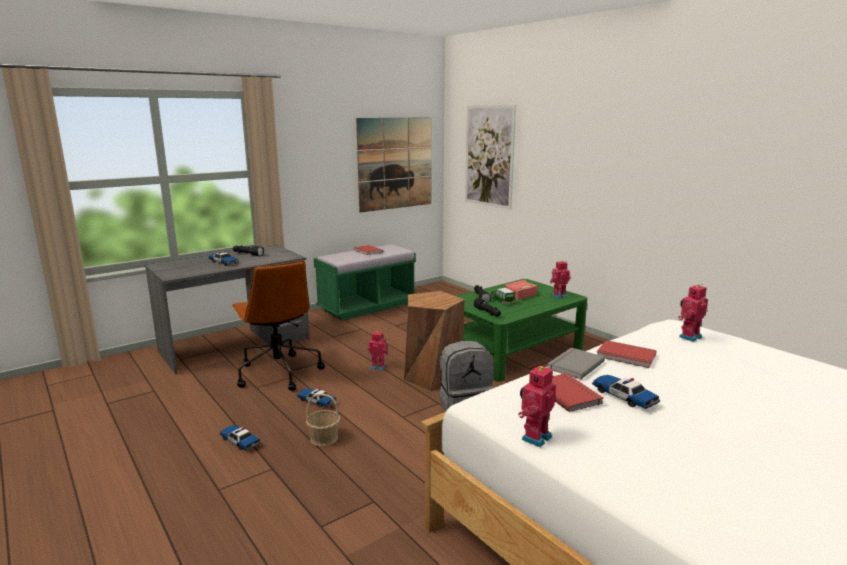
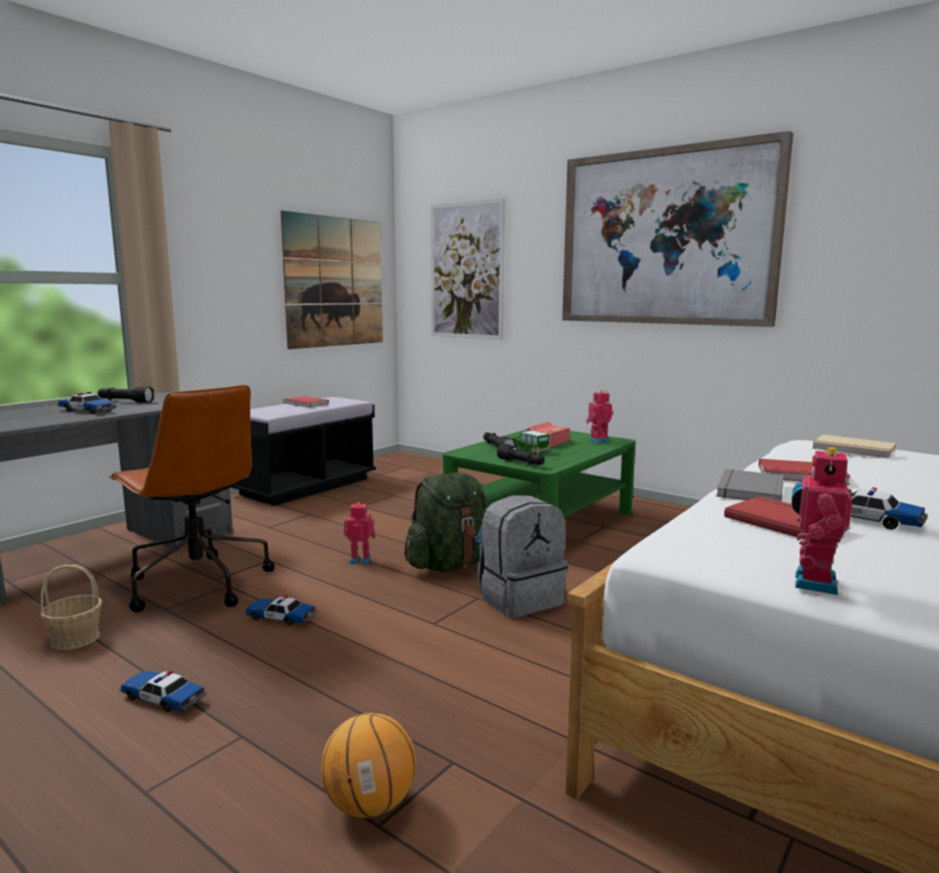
camera: 15 degrees left, 5 degrees down
(321, 515) = (370, 804): none -> basketball
(324, 438) = (317, 672): basket -> basket (75, 638)
(367, 306) = (305, 486): green bench -> black bench
(433, 377) = (450, 565): brown stool -> green backpack
(624, 146) = (666, 238): none -> picture
(689, 337) = (853, 450): toy robot -> beige book

